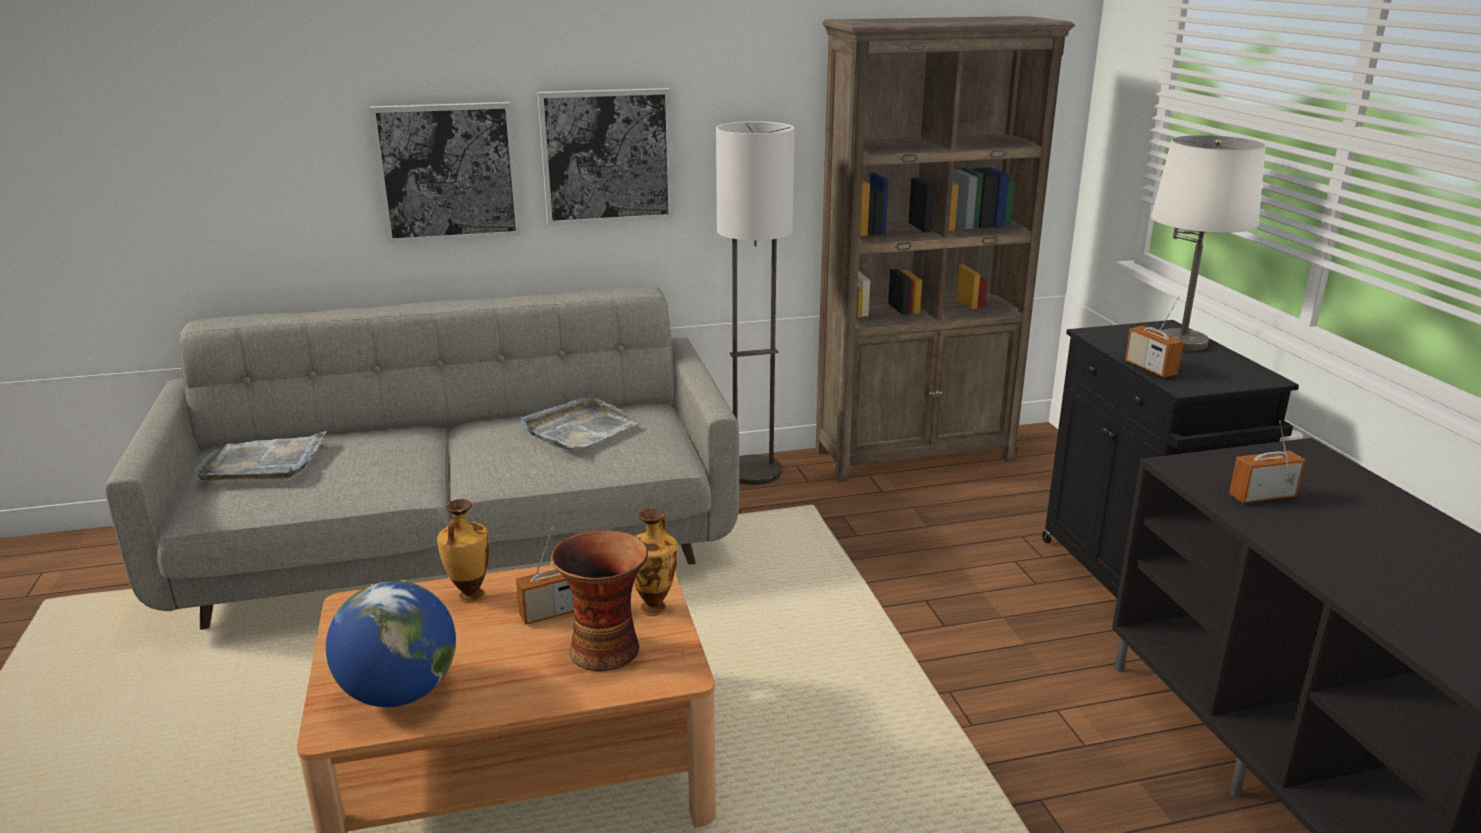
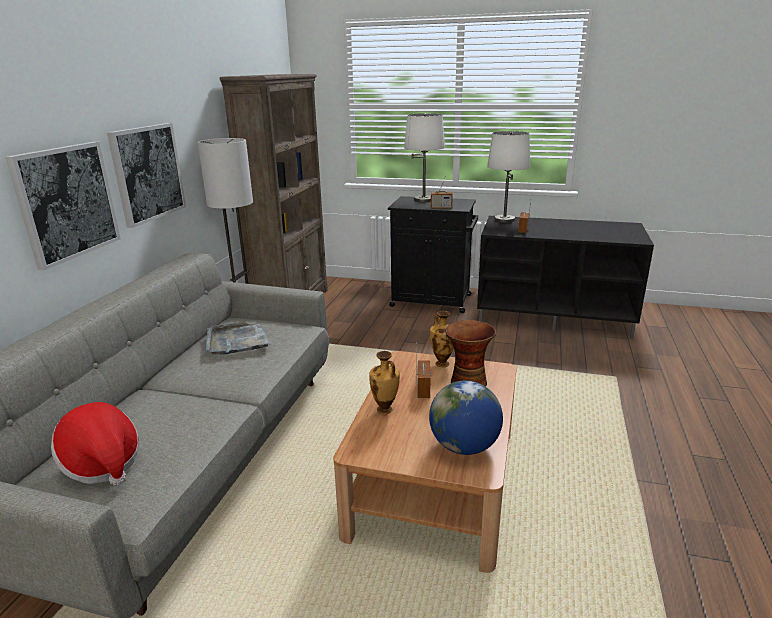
camera: 60 degrees left, 0 degrees up
(264, 462) = (102, 463): grey tray -> hat
(1306, 460) = (504, 220): none -> white table lamp

